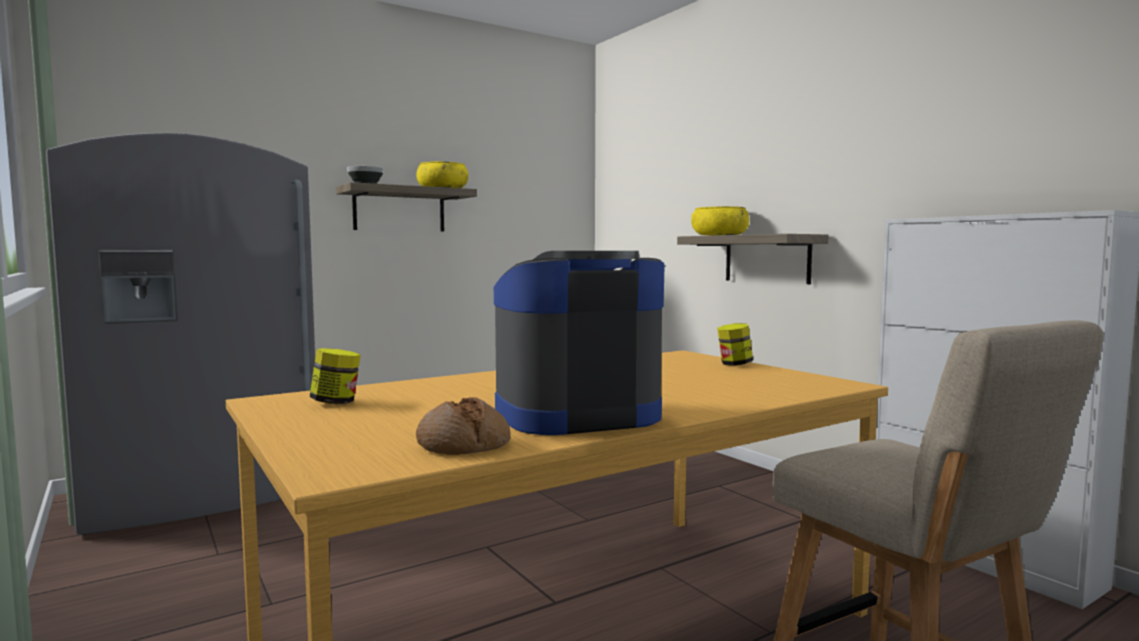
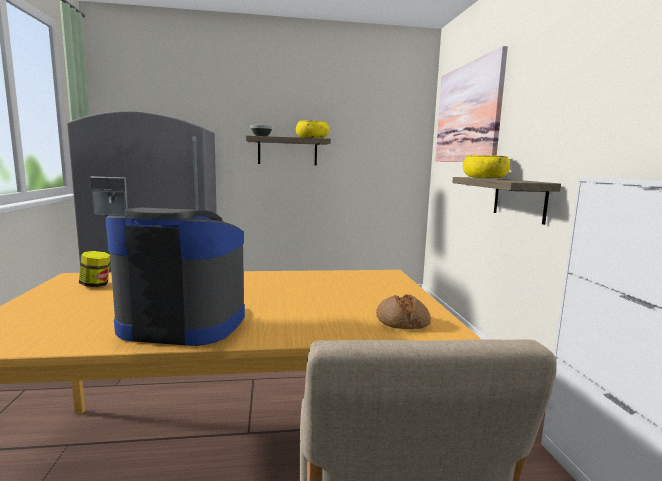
camera: 25 degrees right, 5 degrees up
(463, 445) = (63, 337): bread -> bread (402, 321)
(662, 157) = (467, 113): none -> picture
(734, 364) = (404, 291): jar -> none

